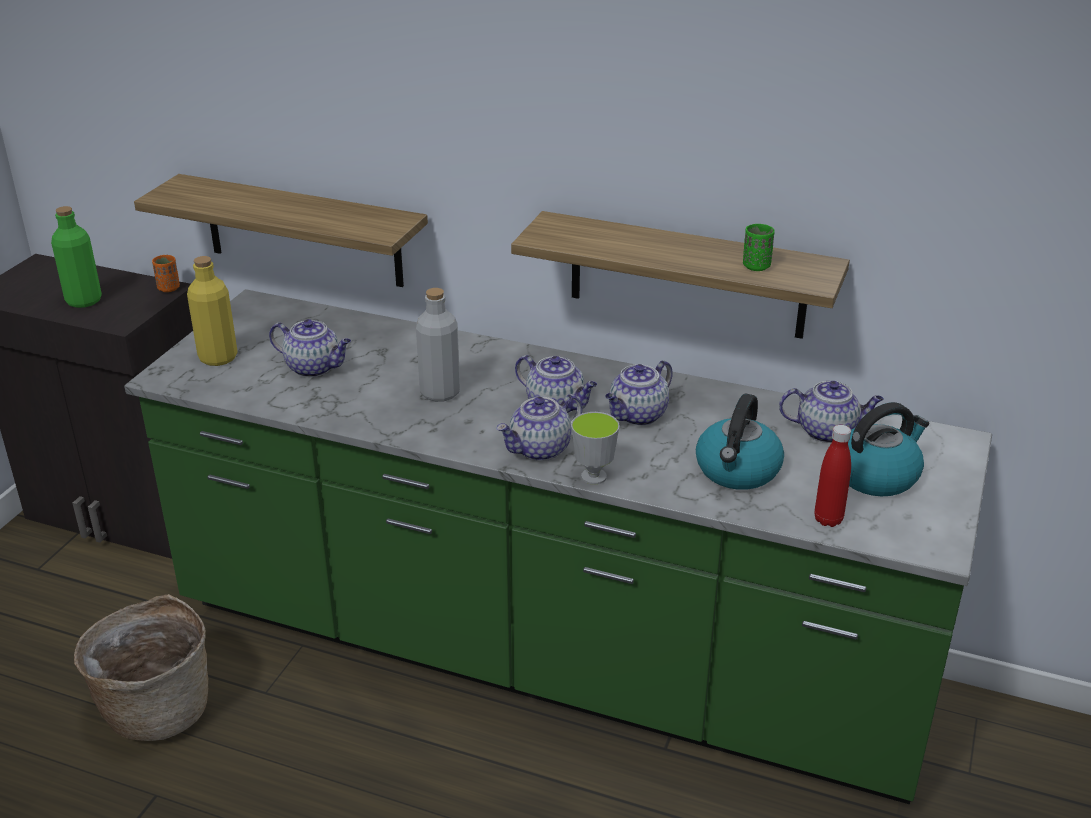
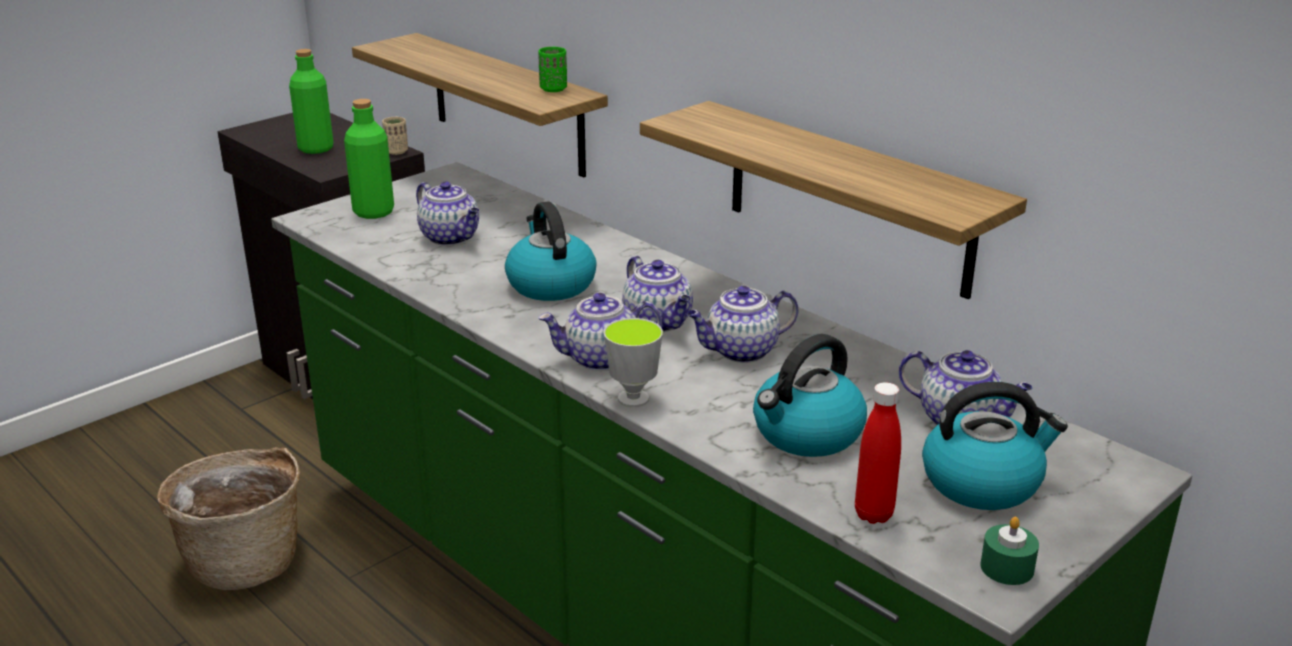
camera: 25 degrees right, 5 degrees down
(168, 288) = (396, 151): orange cup -> beige cup
(218, 357) = (373, 212): yellow bottle -> green bottle
(440, 392) = (550, 284): grey bottle -> kettle
(756, 266) = (896, 185): green cup -> green cup (553, 89)
(935, 533) = (1007, 568): none -> green candle

